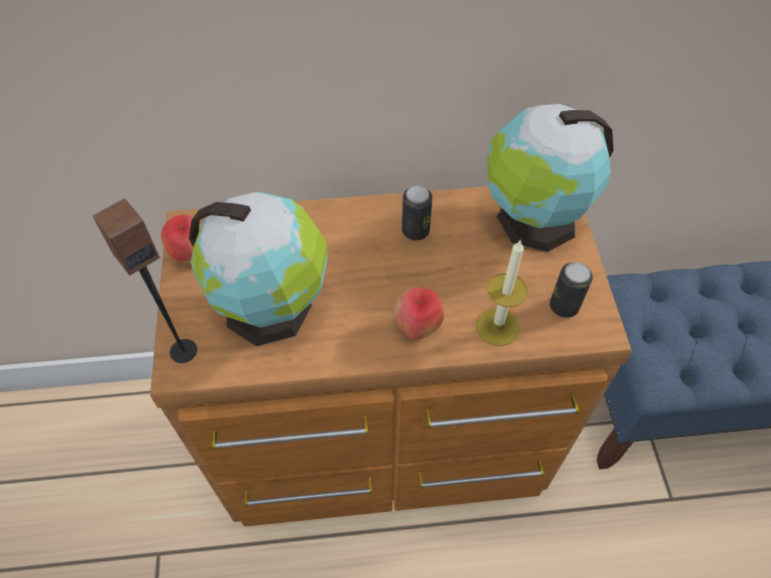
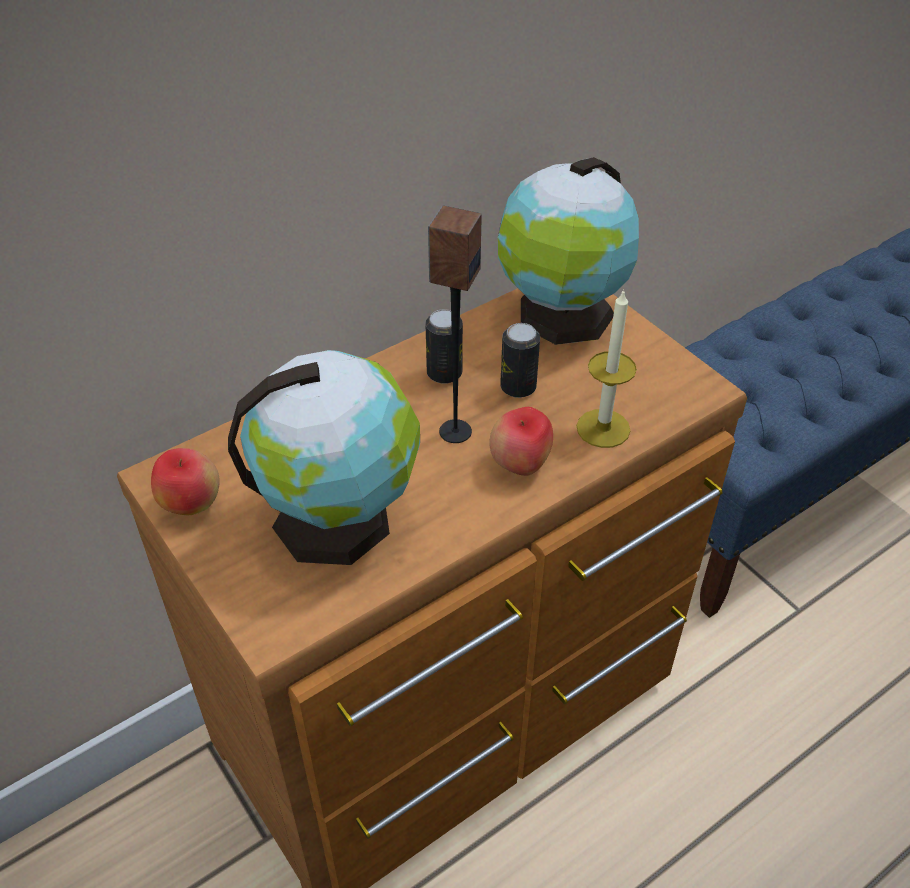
camera: 30 degrees left, 10 degrees down
(183, 350) = (262, 611): speaker -> speaker (454, 431)
(564, 306) = (653, 381): can -> can (518, 387)

